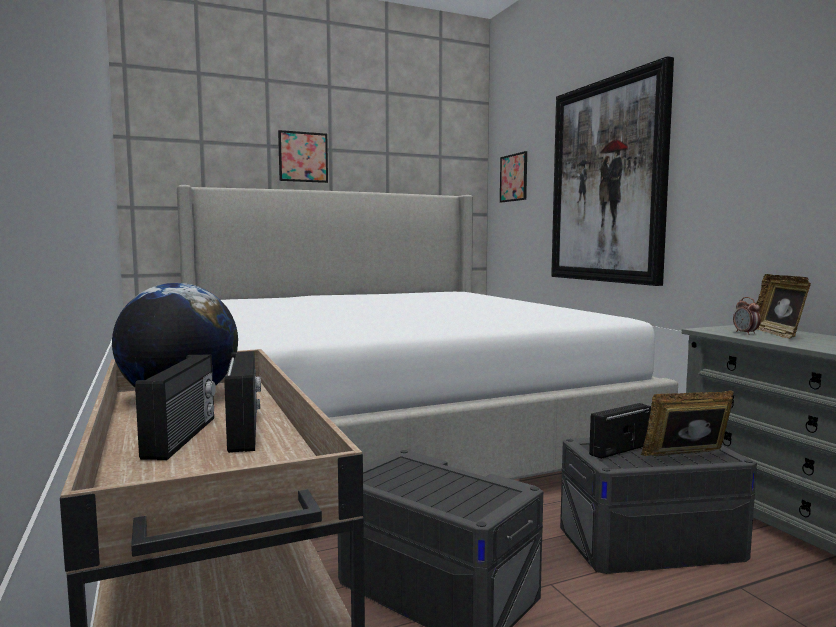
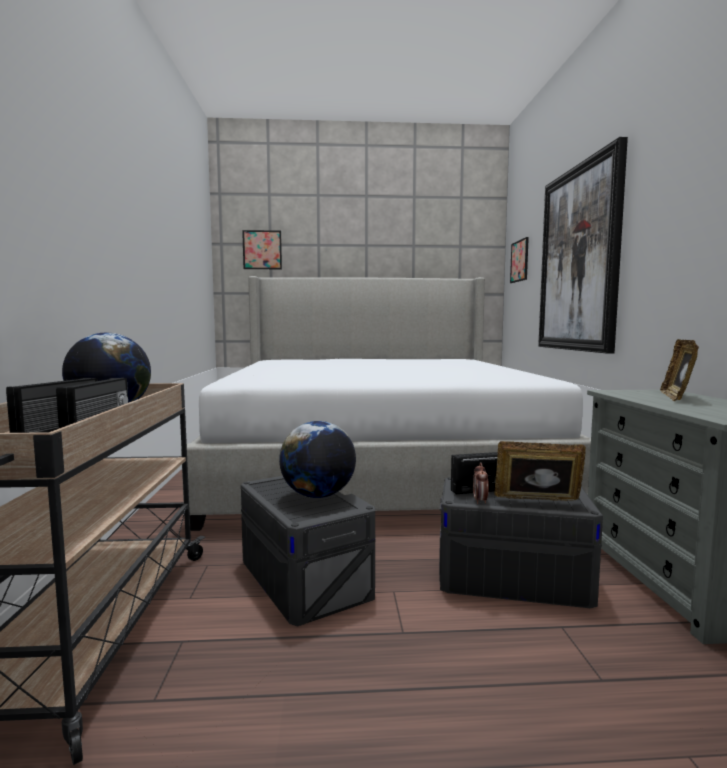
camera: 20 degrees right, 0 degrees up
(303, 157) = (344, 252): picture -> picture (262, 250)
(457, 482) = (318, 495): none -> globe
(745, 333) = (641, 395): alarm clock -> alarm clock (480, 501)

